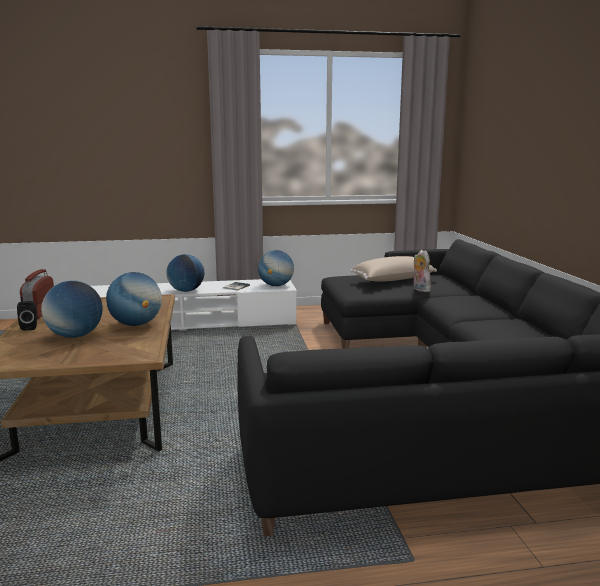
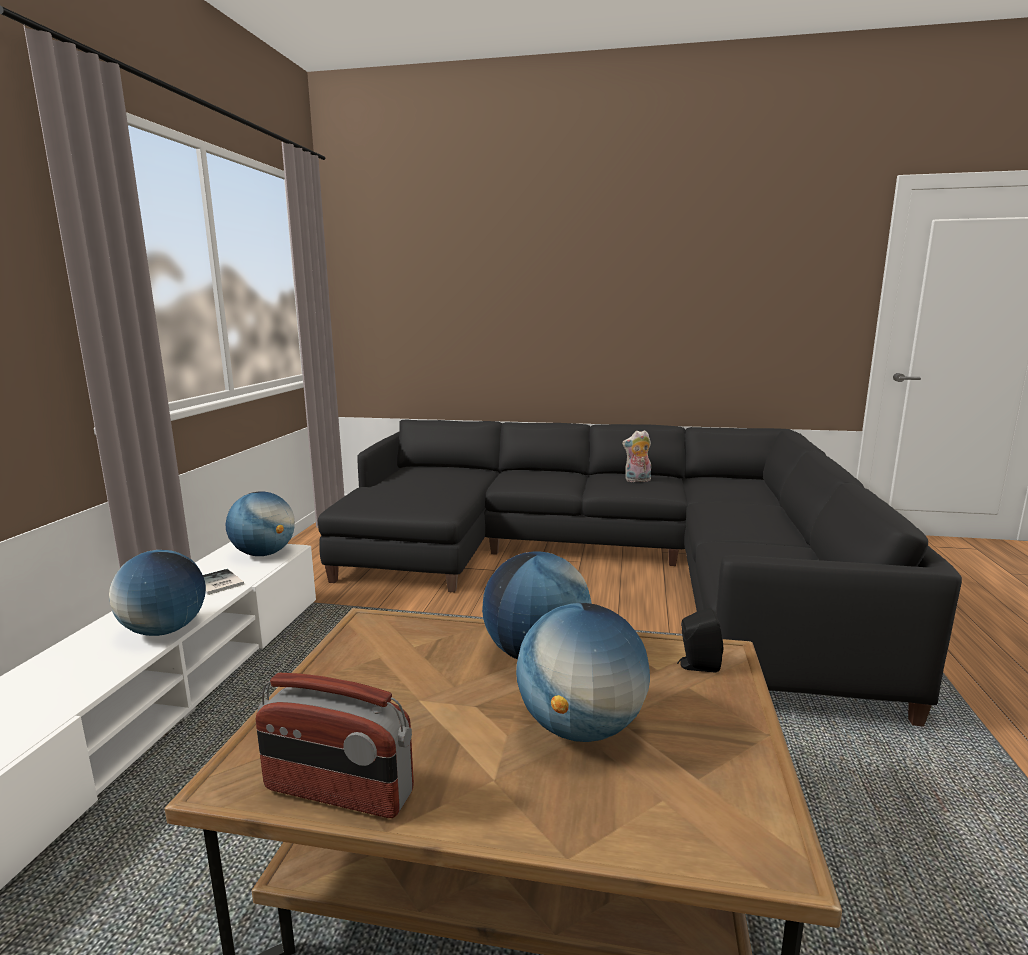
camera: 70 degrees left, 0 degrees up
(30, 327) = (472, 805): black speaker -> black speaker (697, 665)
(393, 280) = (417, 484): beige pillow -> none
(419, 289) = (465, 482): plush toy -> plush toy (637, 480)

